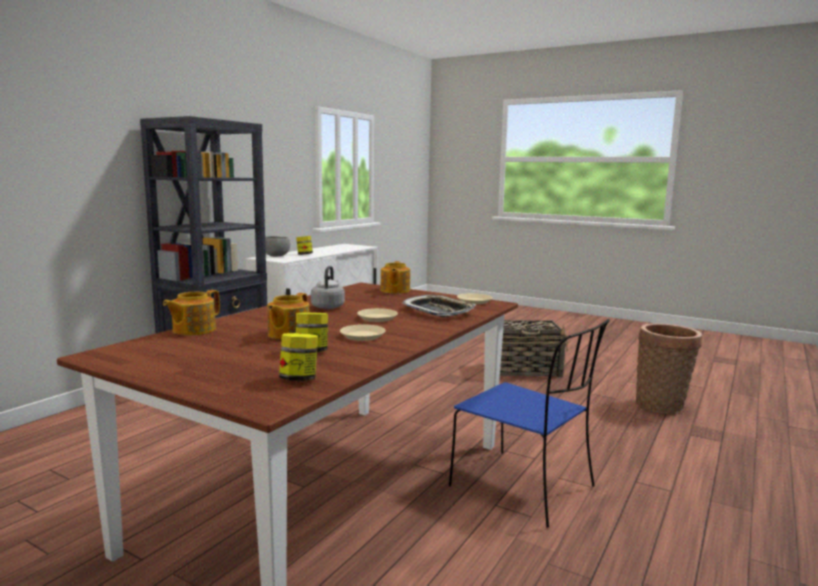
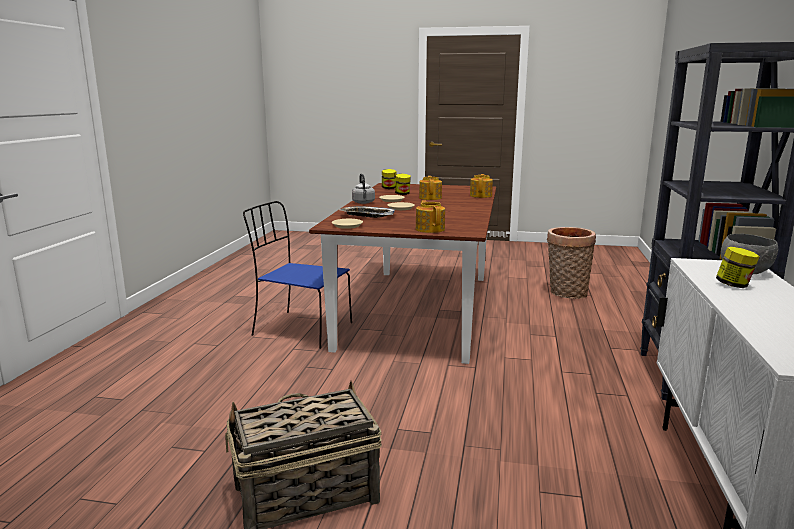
camera: 160 degrees right, 5 degrees up
(328, 307) = (448, 211): grey kettle -> grey kettle (363, 203)
(662, 406) = (110, 444): basket -> basket (566, 293)

